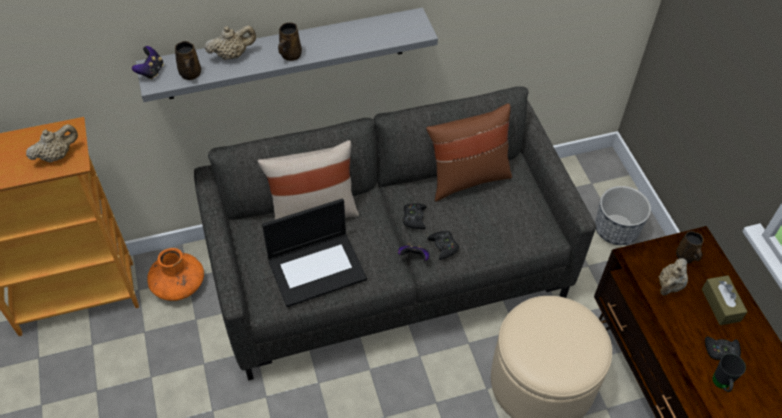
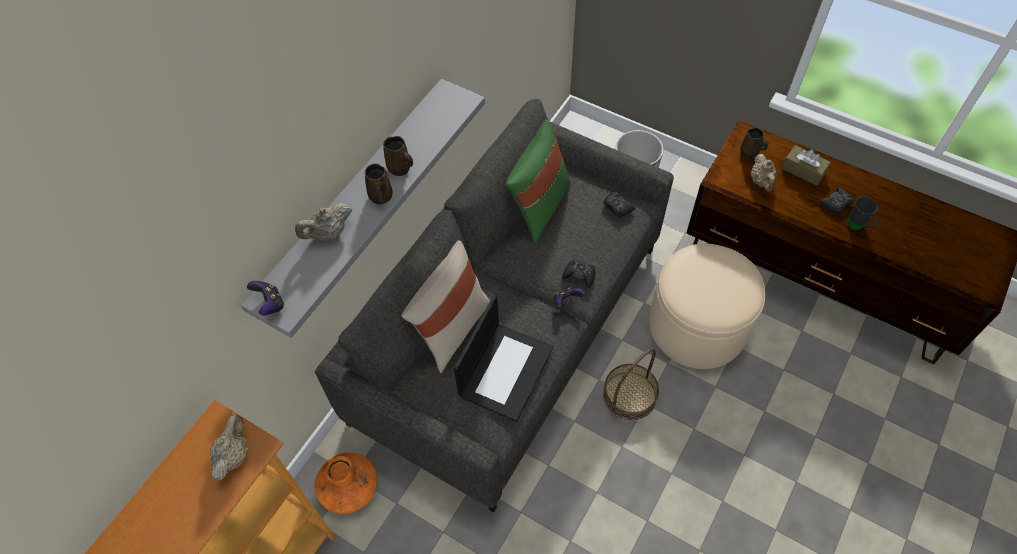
camera: 40 degrees left, 5 degrees up
(190, 74) = (311, 279): brown mug -> brown mug (400, 169)
(232, 55) = (328, 234): beige teapot -> beige teapot turned 150 degrees counterclockwise
(414, 218) = (534, 270): black game controller -> black game controller (617, 207)
(430, 386) = (629, 395): none -> basket
(467, 178) = (539, 207): brown pillow -> green pillow

